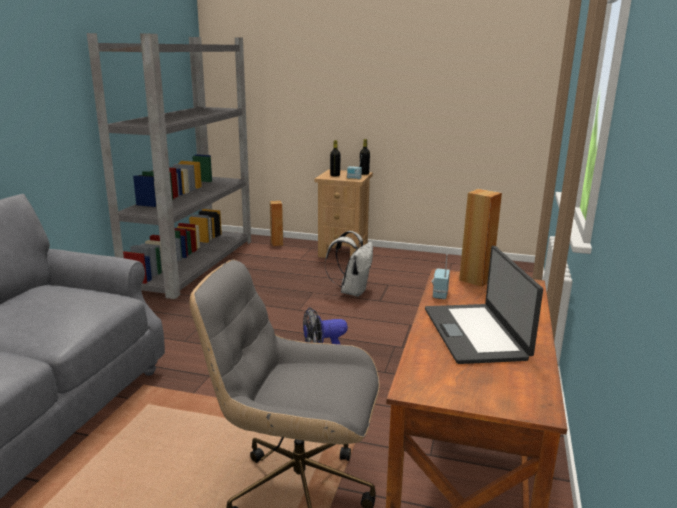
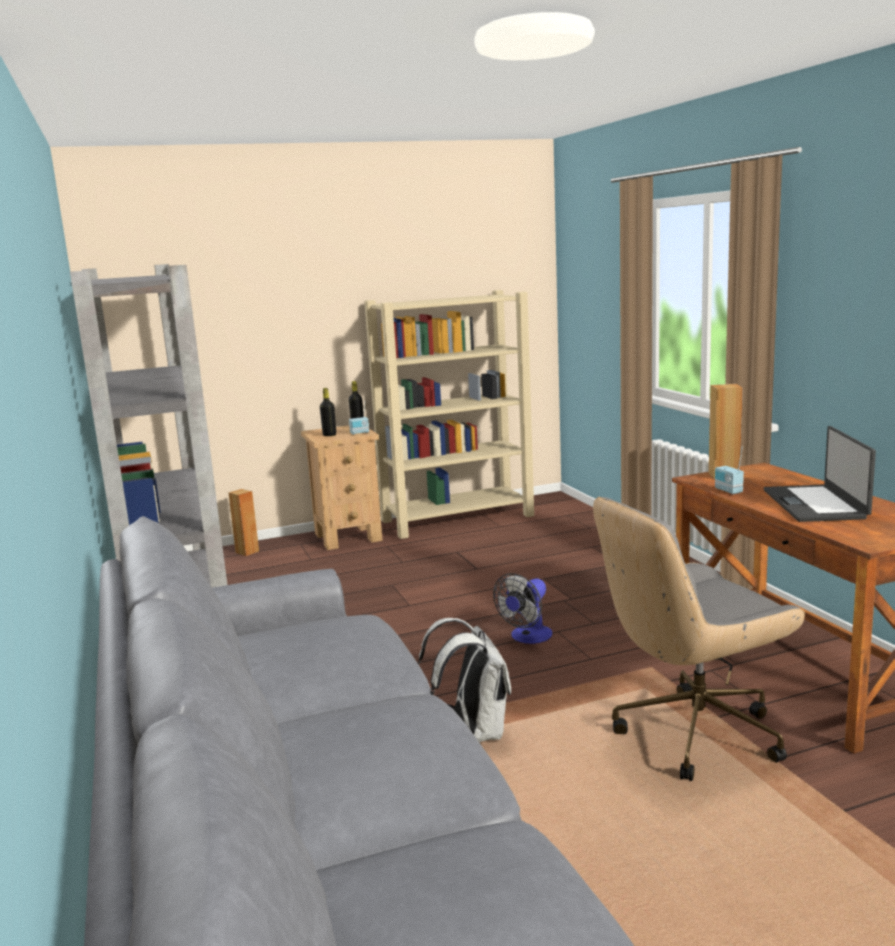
camera: 35 degrees left, 5 degrees down
(352, 291) = (433, 570): white backpack -> white backpack (473, 732)
(429, 261) = (457, 518): none -> beige bookcase
(476, 333) = (815, 504): laptop -> laptop turned 45 degrees clockwise

